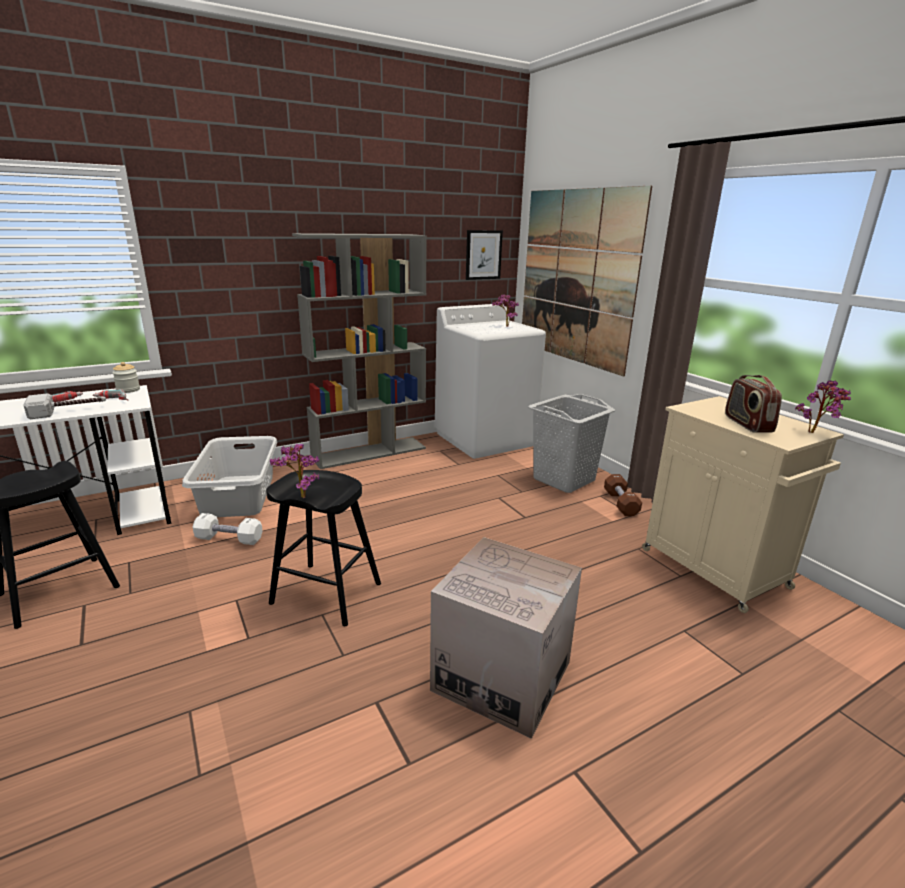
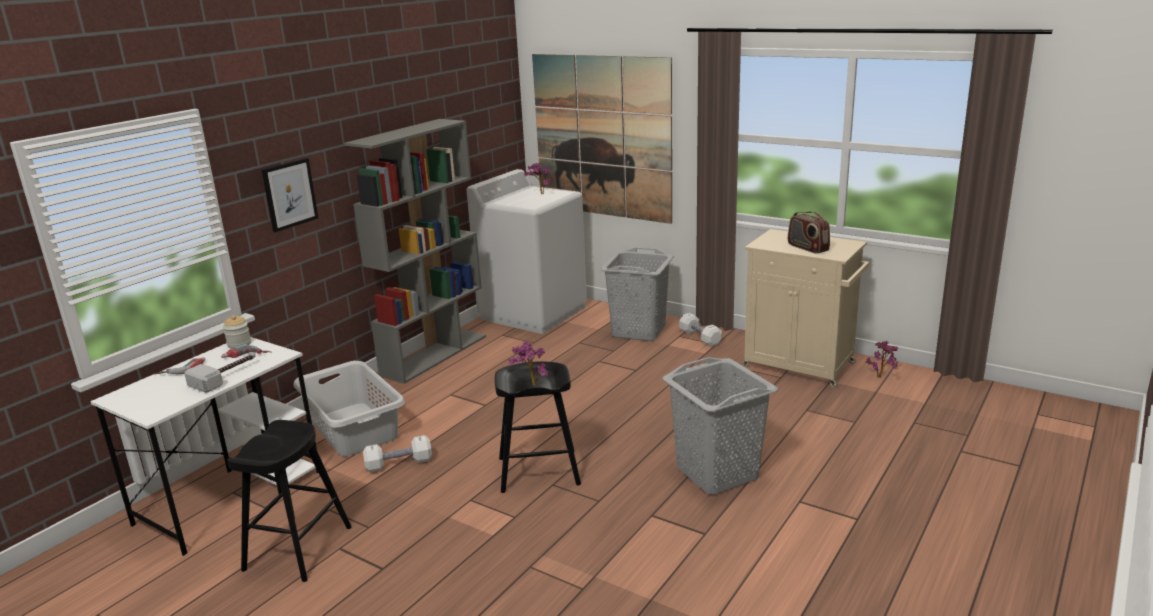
camera: 25 degrees left, 0 degrees up
(483, 255) = (495, 123): picture -> picture (290, 194)
(502, 676) = (717, 473): cardboard box -> grey laundry basket
(620, 503) = (700, 338): brown dumbbell -> white dumbbell
(815, 433) = (851, 245): potted plant -> potted plant (881, 377)

